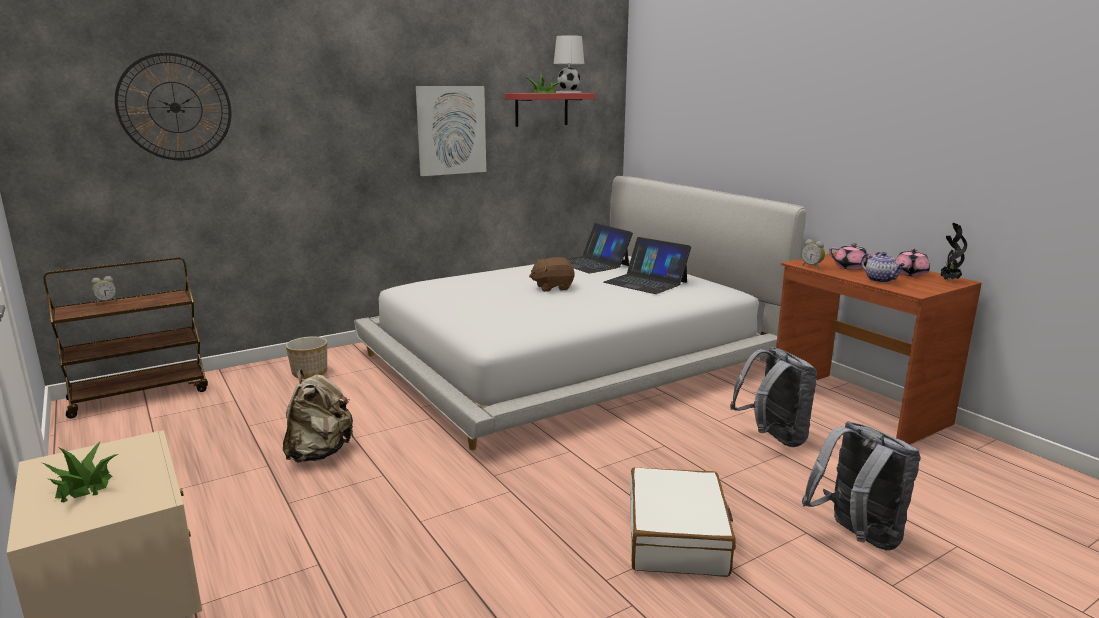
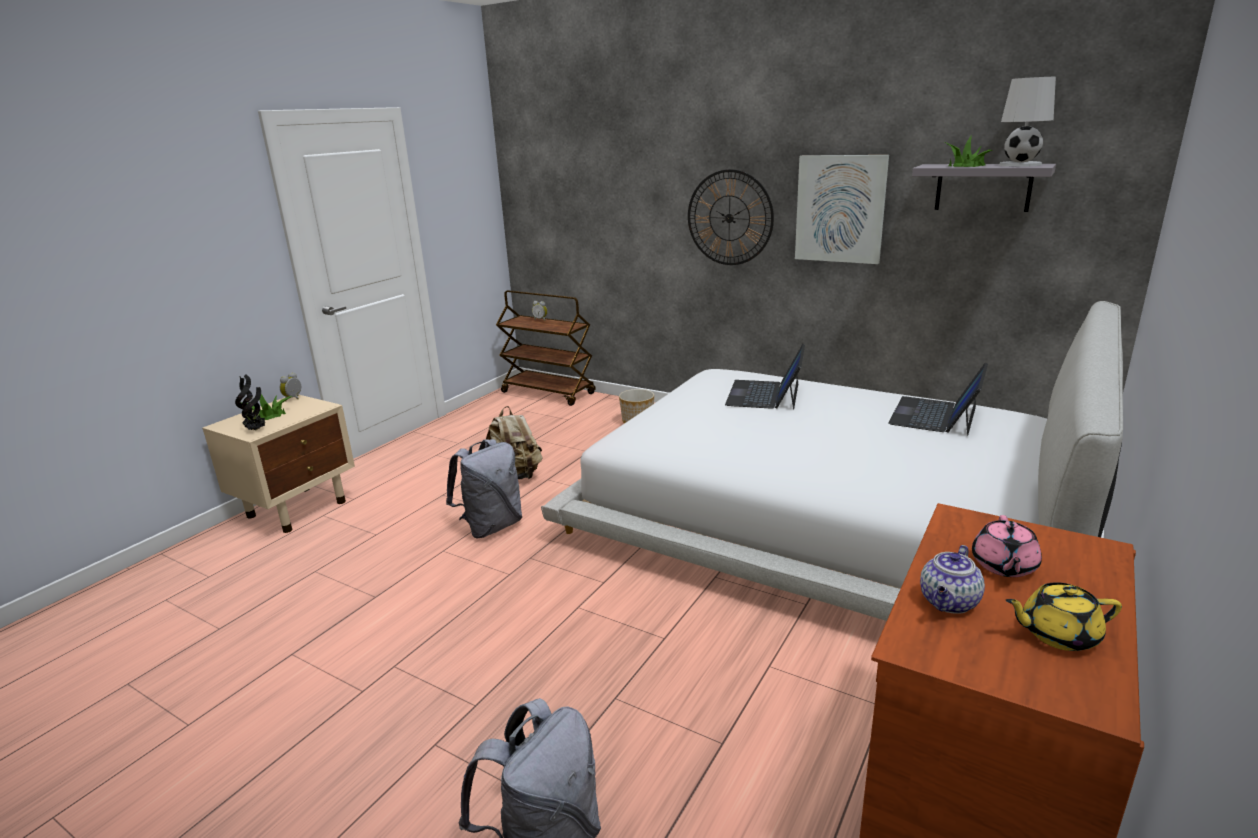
camera: 65 degrees right, 5 degrees up
(175, 107) = (594, 175): wall clock -> wall clock (729, 218)
(541, 109) = (983, 187): red shelf -> grey shelf
(552, 287) = (800, 422): brown plush toy -> none
(645, 282) = (911, 461): laptop -> laptop (765, 394)
(677, 537) = (478, 693): white suitcase -> none
(773, 438) = (762, 726): grey backpack -> grey backpack (491, 526)
(812, 266) = (950, 530): alarm clock -> alarm clock (294, 399)
(910, 274) = (1057, 634): pink teapot -> yellow teapot
(948, 280) = (1076, 688): potted plant -> potted plant (257, 430)

